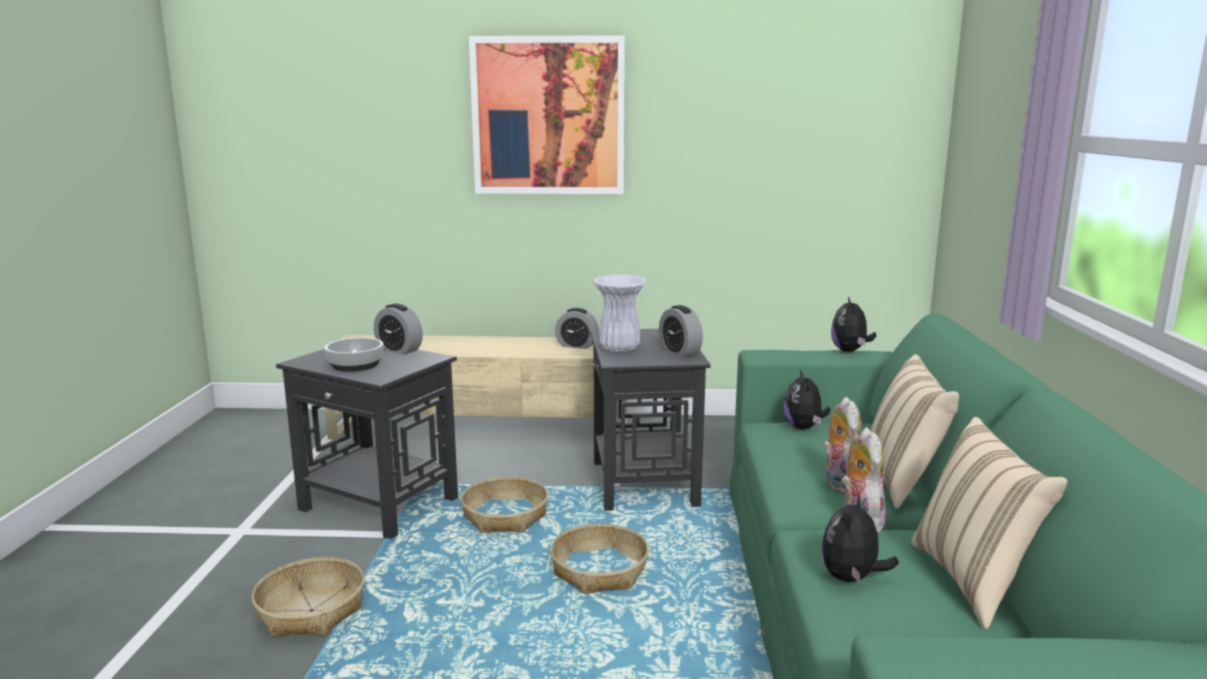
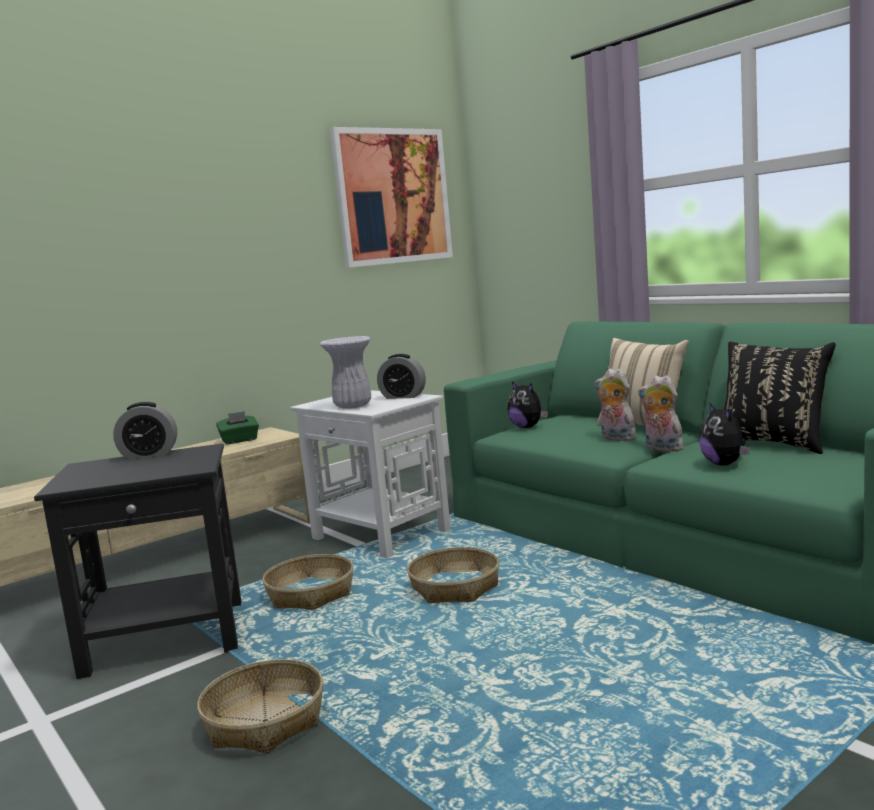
camera: 40 degrees left, 5 degrees down
(355, 365) = (137, 471): bowl -> none
(548, 116) = (159, 214): picture -> picture (393, 196)
(577, 345) = (239, 440): alarm clock -> green tissue box
(644, 484) = (381, 535): black side table -> white side table
(850, 351) = (516, 368): plush toy -> none
(974, 581) = (774, 443): beige pillow -> black pillow

